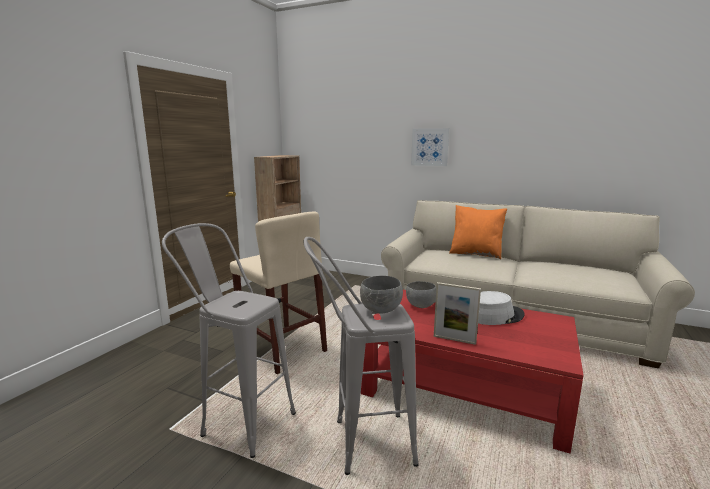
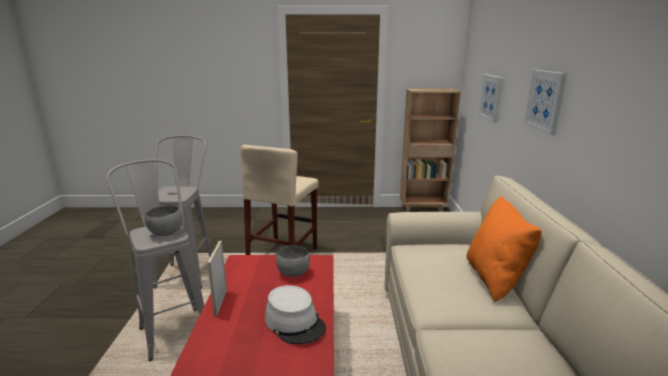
camera: 65 degrees right, 5 degrees up
(350, 155) = (491, 97): none -> picture

